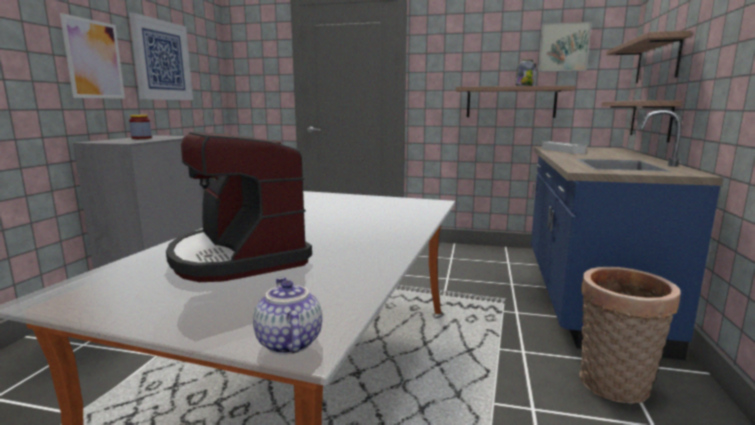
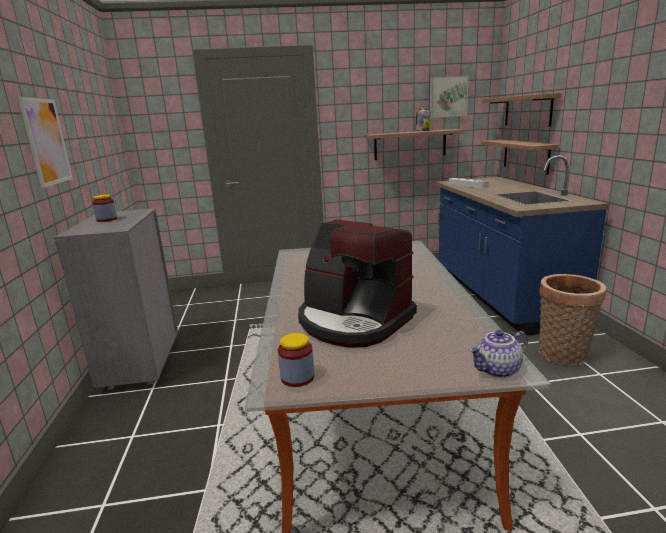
camera: 20 degrees left, 5 degrees up
(82, 295) = (297, 377): none -> jar
(162, 60) = (86, 130): picture -> none
(287, 342) = (498, 371): teapot -> teapot turned 75 degrees counterclockwise

